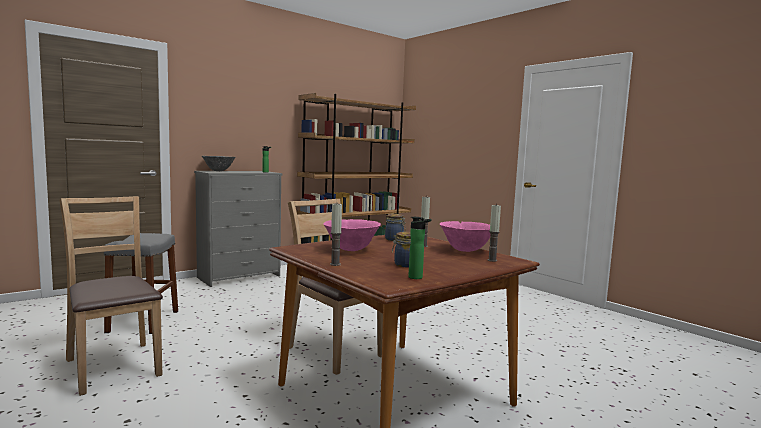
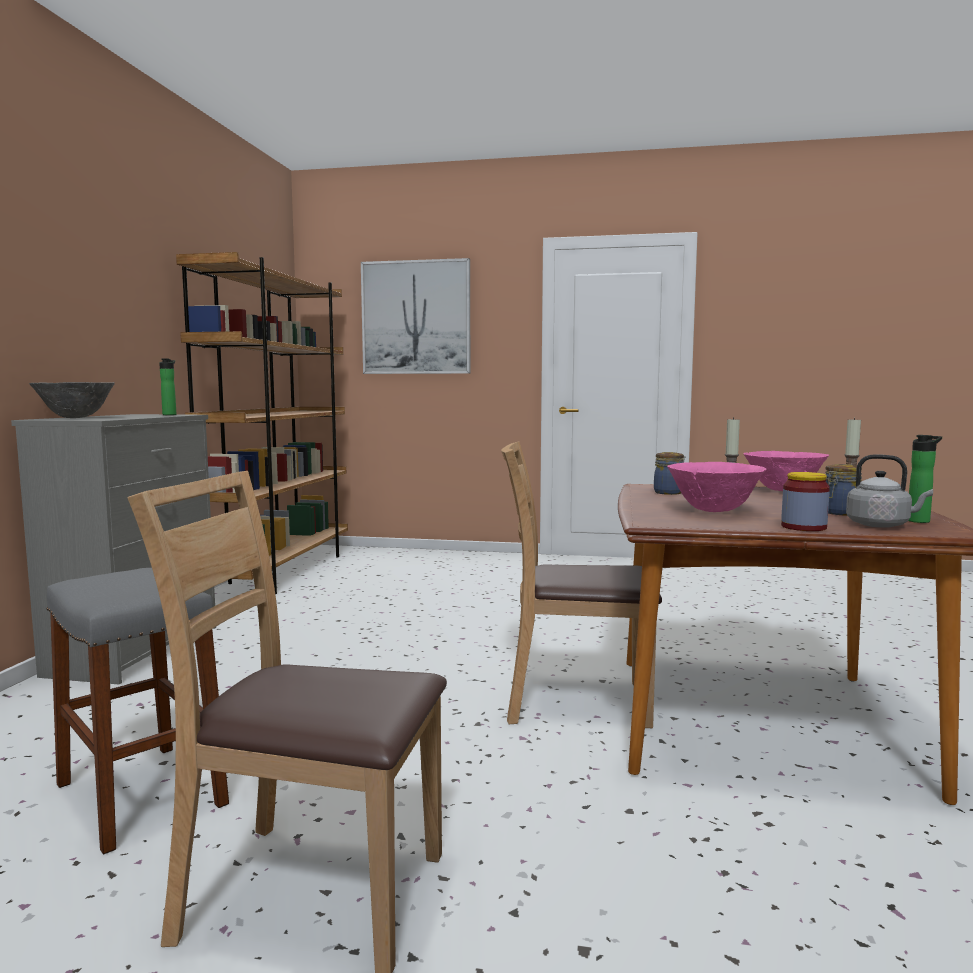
camera: 40 degrees left, 0 degrees up
(335, 264) = (803, 527): candle -> jar
(378, 273) = (881, 525): none -> grey kettle
(453, 121) = (416, 317): none -> picture

